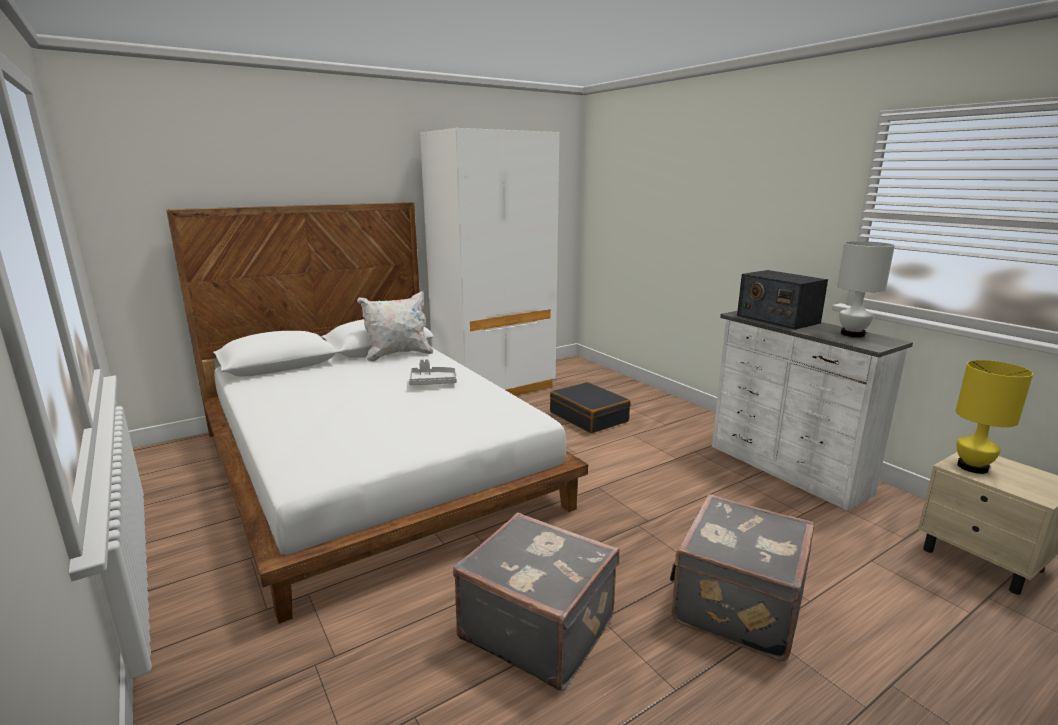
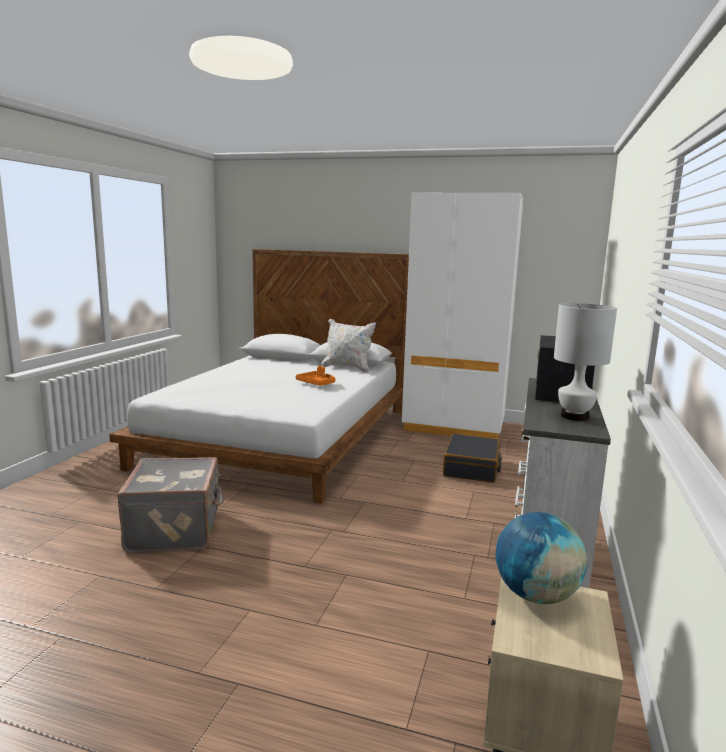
camera: 50 degrees right, 5 degrees down
(432, 382) = (316, 383): grey tray -> orange tray
(735, 604) = (272, 591): grey suitcase -> none
(973, 467) = (535, 595): yellow table lamp -> globe

